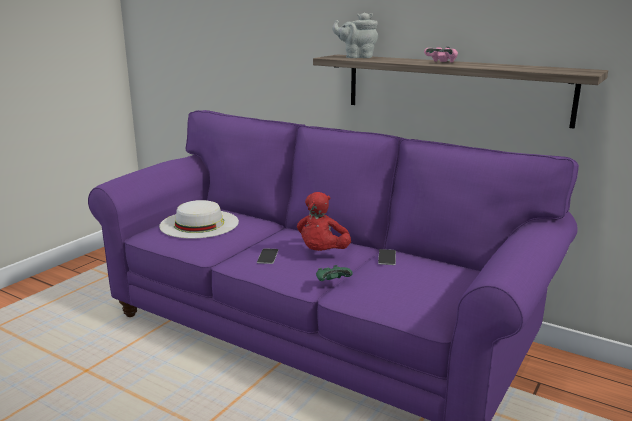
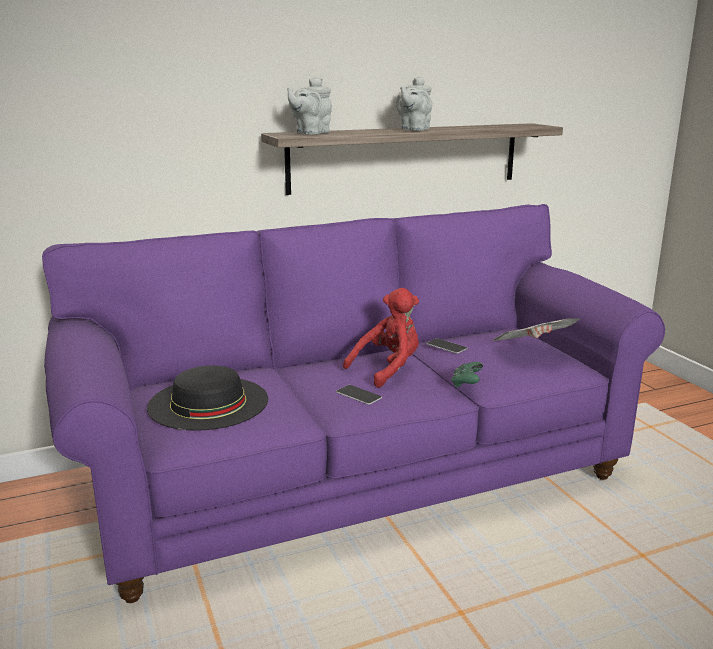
camera: 55 degrees left, 0 degrees up
(199, 223) = (208, 402): white hat -> black hat
(322, 253) = (388, 369): red plush toy -> red plush toy turned 90 degrees counterclockwise
(431, 289) = (532, 351): none -> newspaper
(441, 62) = (414, 129): pink game controller -> grey teapot

